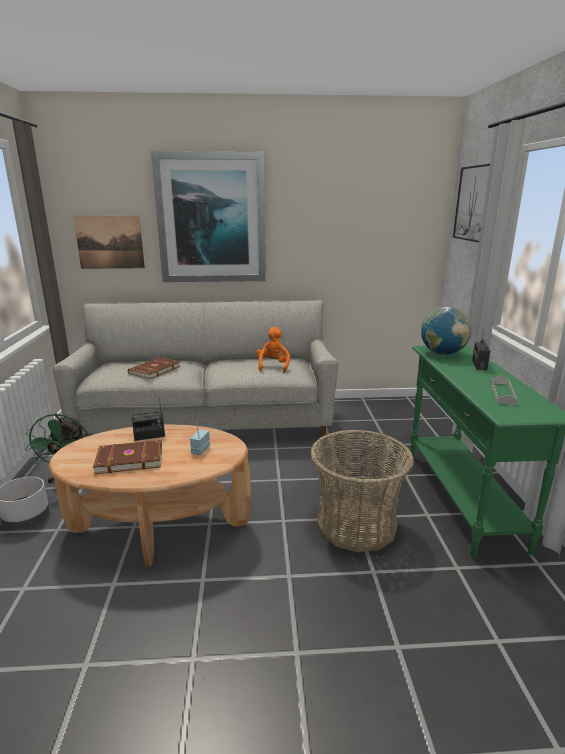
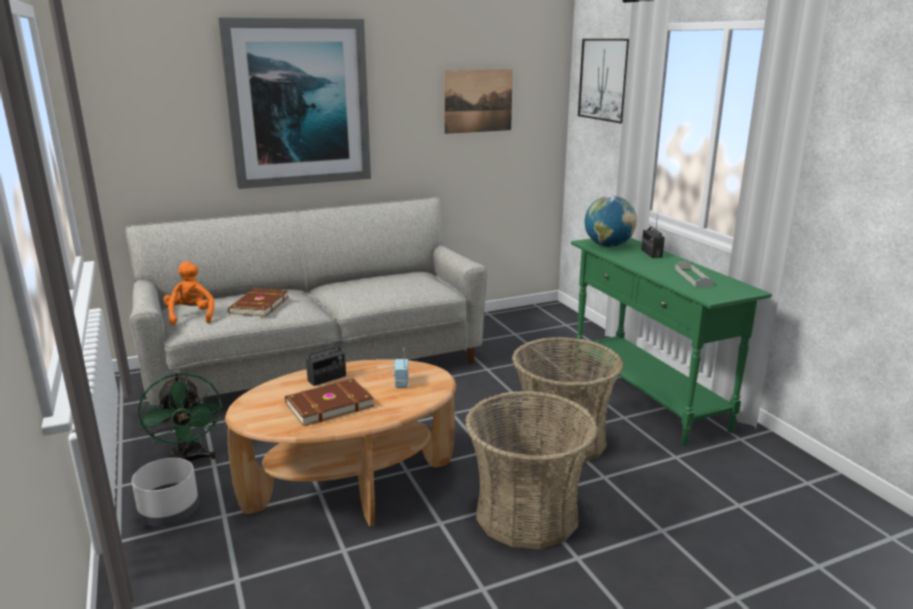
camera: 20 degrees left, 0 degrees up
(110, 242) = (160, 139): picture -> picture (478, 101)
(273, 366) = (404, 283): orange plush toy -> orange plush toy (191, 316)
(279, 592) = (526, 514): none -> basket

